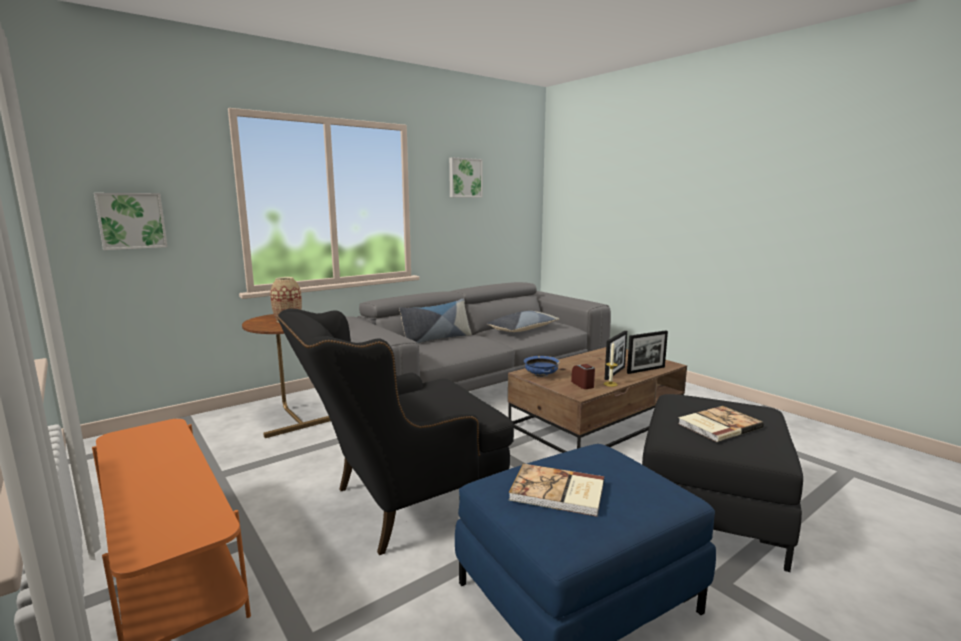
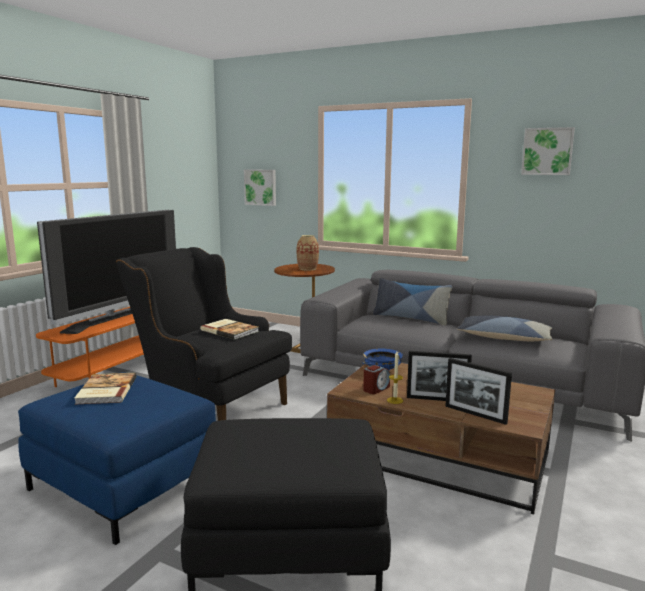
camera: 65 degrees right, 0 degrees up
(159, 476) = (116, 318): none -> television
(717, 425) = (269, 441): book -> book (230, 330)

